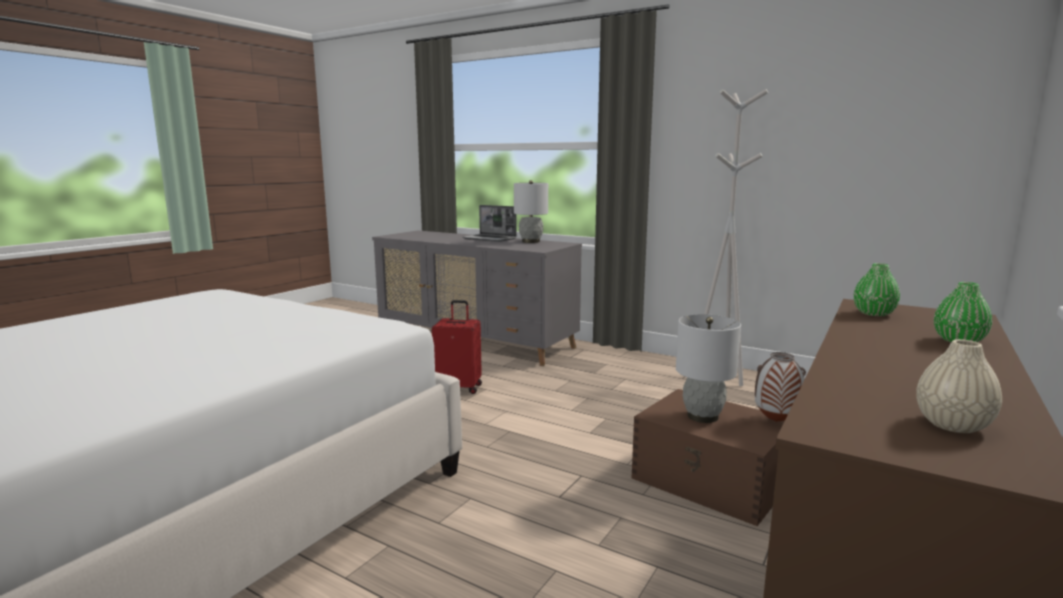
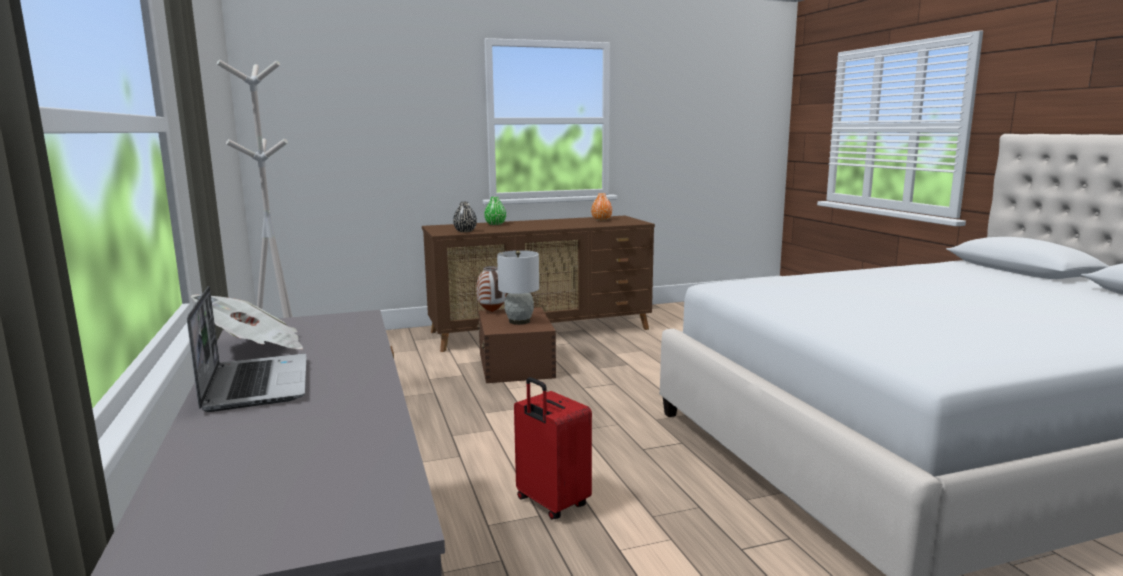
camera: 140 degrees left, 0 degrees up
(530, 241) = (254, 348): white table lamp -> newspaper
(874, 313) = (465, 231): green vase -> black vase
(952, 425) = (601, 220): beige vase -> orange vase

